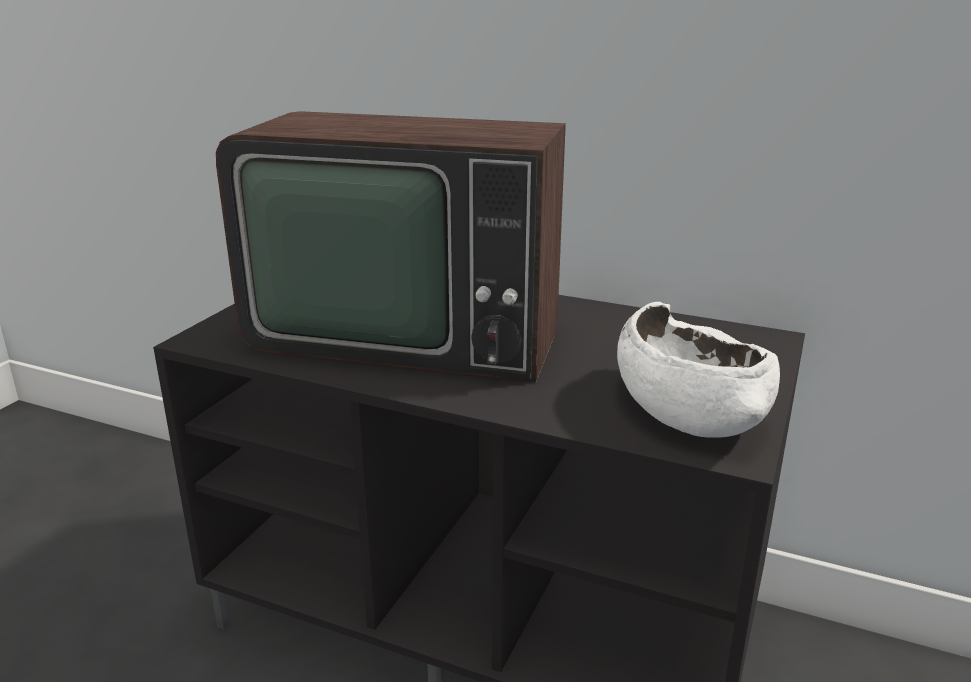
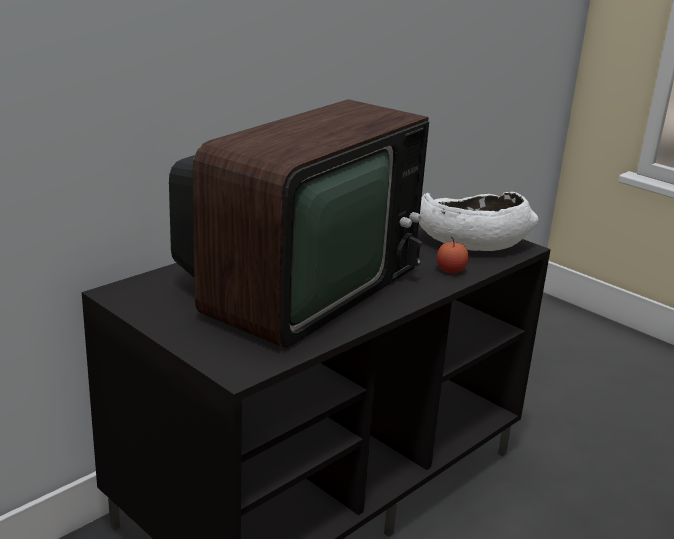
camera: 70 degrees left, 0 degrees up
(562, 407) = (451, 270): none -> apple

